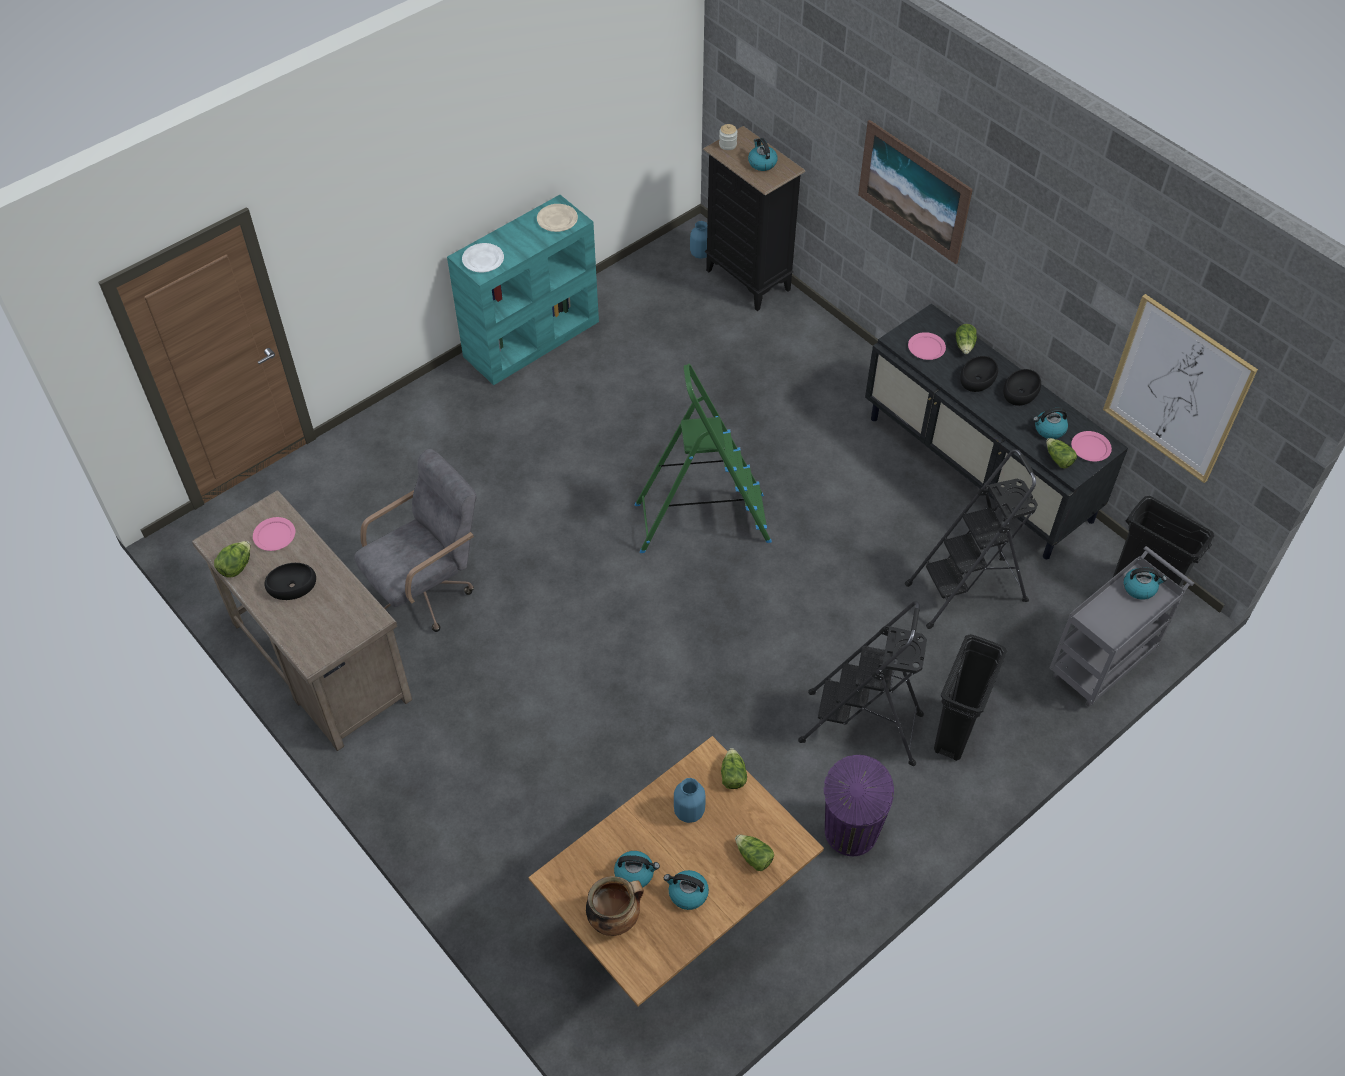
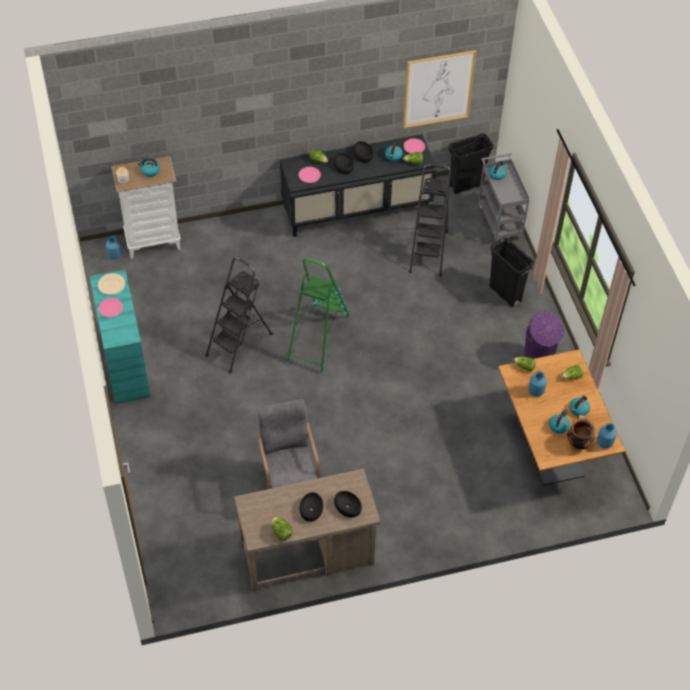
camera: 65 degrees left, 0 degrees up
(275, 535) = (268, 507): pink plate -> pink plate (111, 308)
(316, 628) = (348, 506): none -> black bowl
(483, 260) = (120, 332): white plate -> none
(636, 962) = (604, 443): none -> blue vase
(748, 282) = (154, 243): black dresser -> white dresser
(863, 727) = (483, 328): step ladder -> step ladder (240, 343)
(913, 191) = (249, 114): picture -> none

